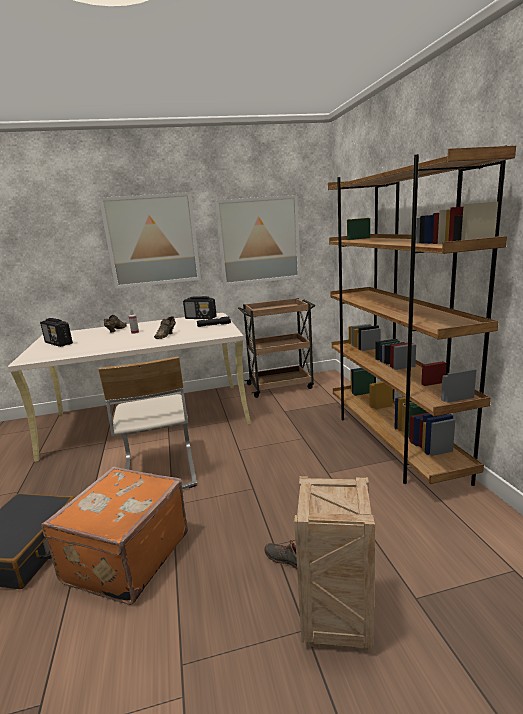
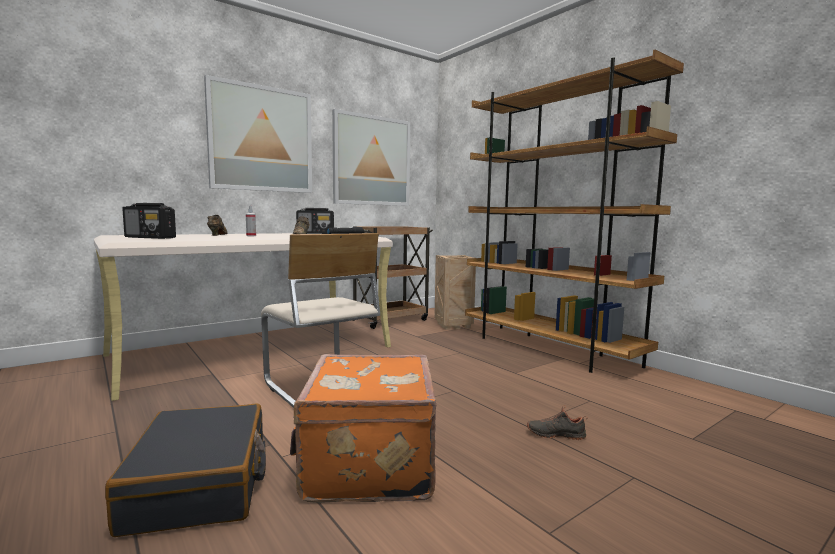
camera: 25 degrees left, 10 degrees down
(335, 623) = (653, 467): crate -> crate (453, 326)

